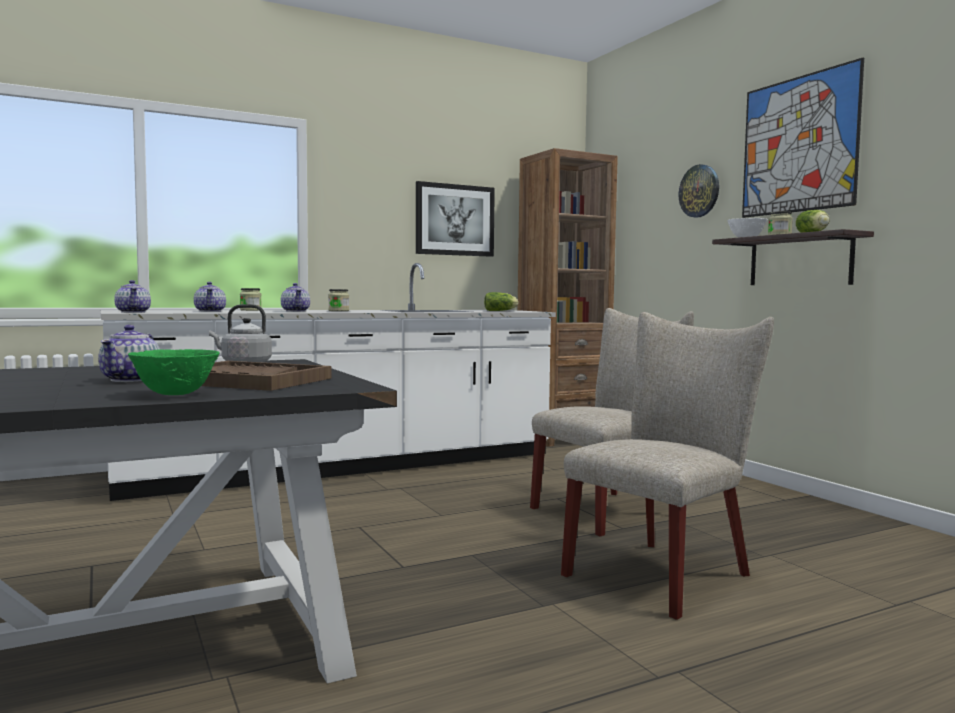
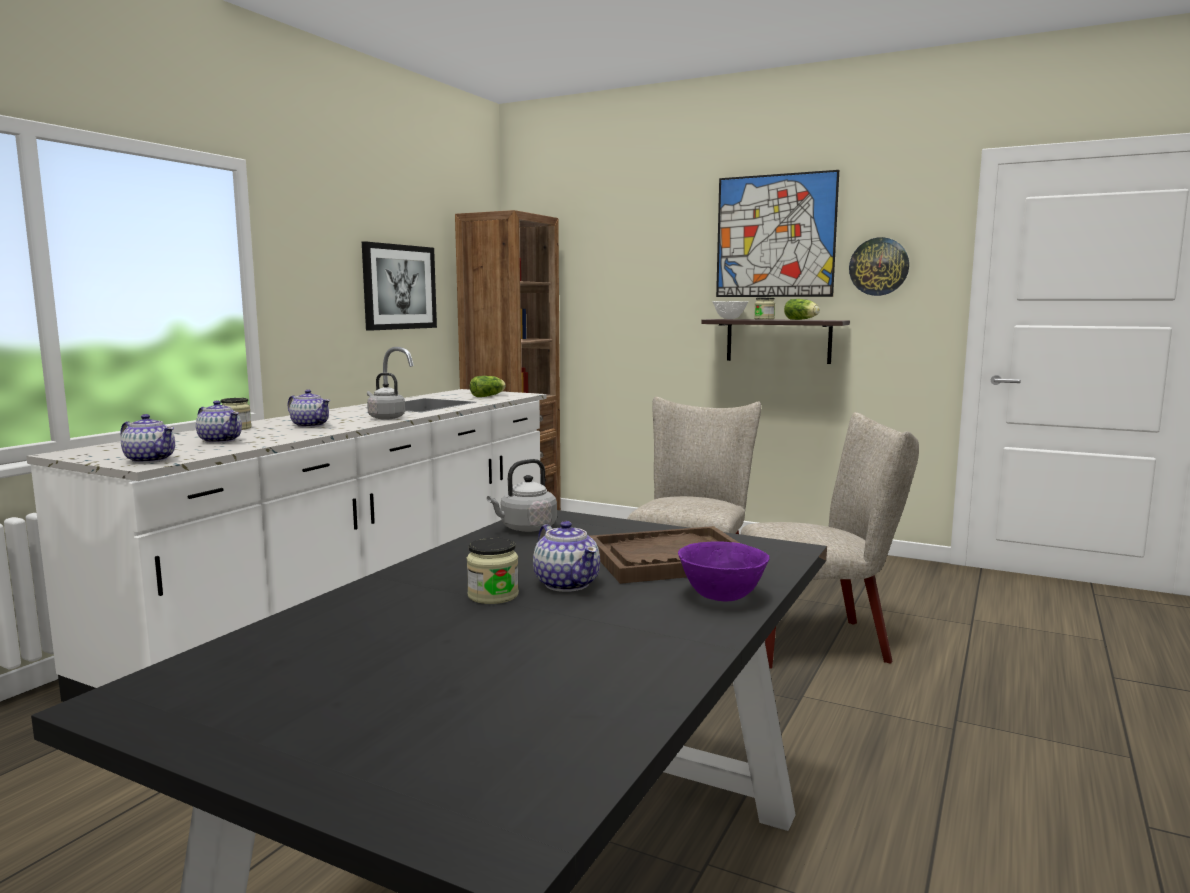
camera: 35 degrees left, 5 degrees up
(176, 394) = (722, 597): green bowl -> purple bowl
(338, 311) = (345, 417): jar -> jar (493, 595)
(360, 311) = (385, 418): none -> grey kettle
(665, 572) = (822, 642): beige chair -> beige chair turned 75 degrees clockwise
(699, 191) = (663, 266): wall clock -> wall clock (879, 266)

